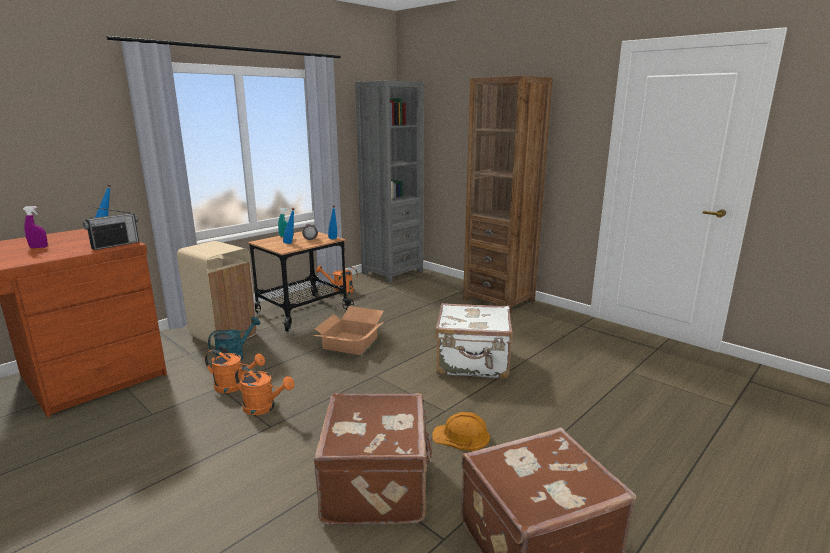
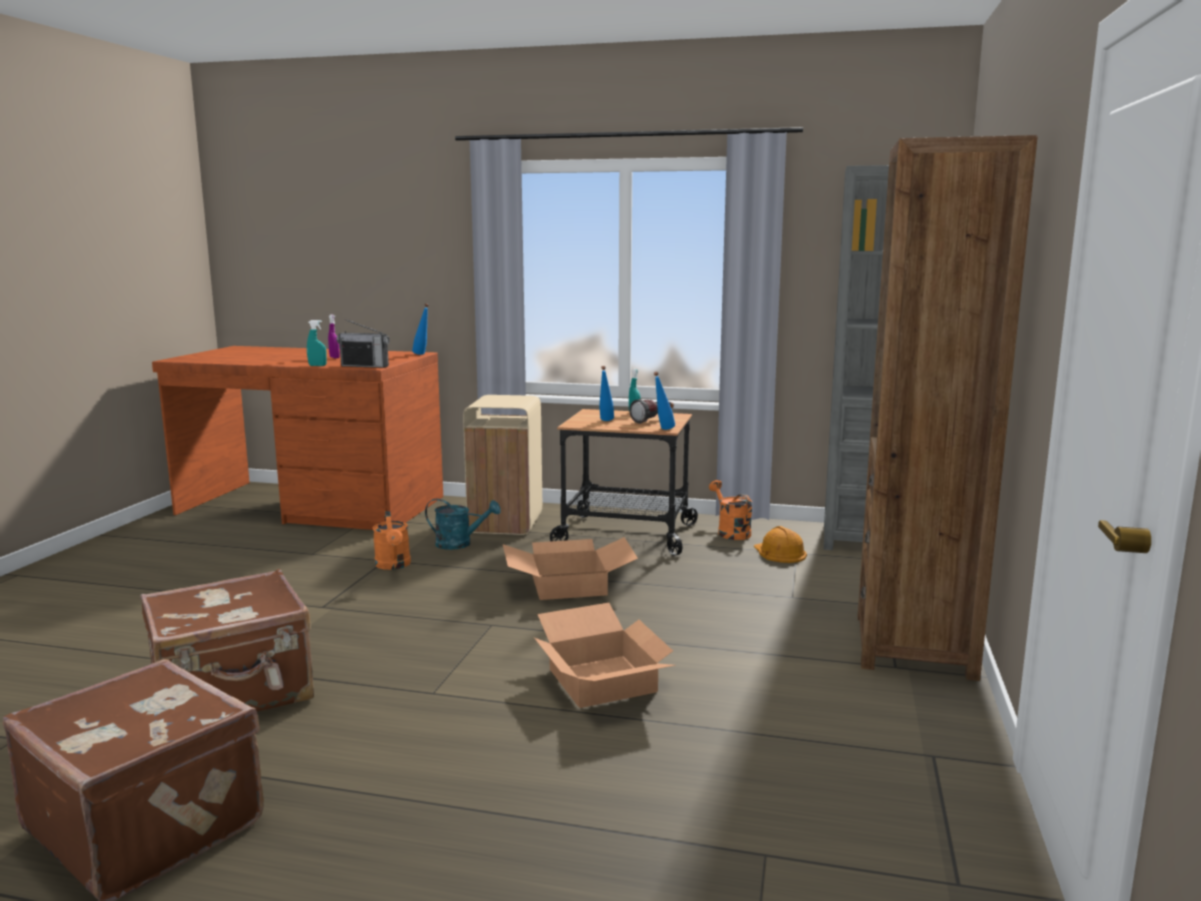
camera: 60 degrees right, 5 degrees down
(67, 255) = (317, 365): none -> turquoise spray bottle
(264, 408) = (358, 592): orange watering can -> none
(461, 436) = (372, 720): orange hard hat -> orange hard hat (779, 552)
(473, 363) = (604, 681): white suitcase -> cardboard box

